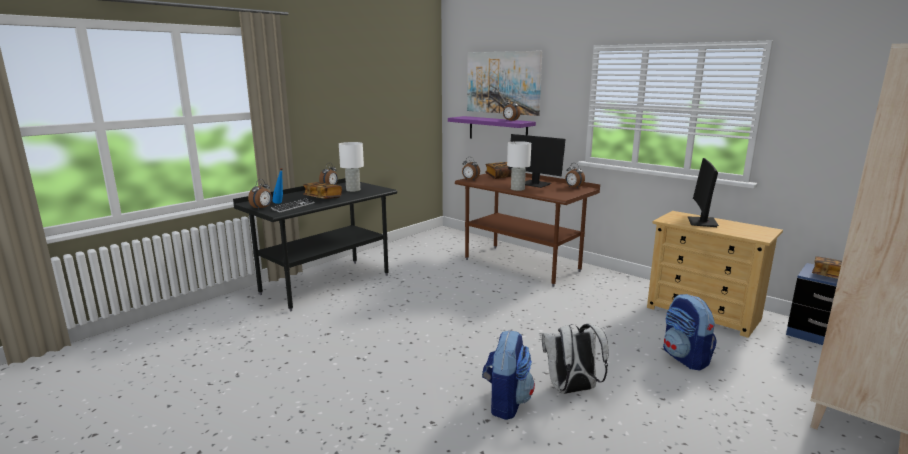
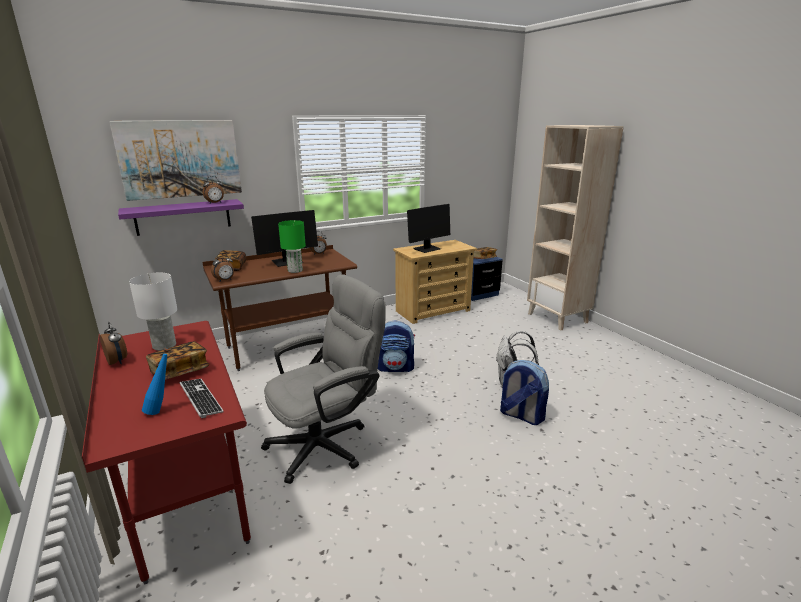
camera: 70 degrees left, 5 degrees up
(262, 208) = (173, 429): alarm clock -> none
(326, 284) = (187, 494): black desk -> red desk
(396, 311) = (327, 443): none -> grey office chair
(518, 189) = (295, 270): white table lamp -> green table lamp
(685, 358) = (485, 335): backpack -> backpack (395, 368)
(702, 222) = (427, 249): monitor -> monitor turned 75 degrees counterclockwise

